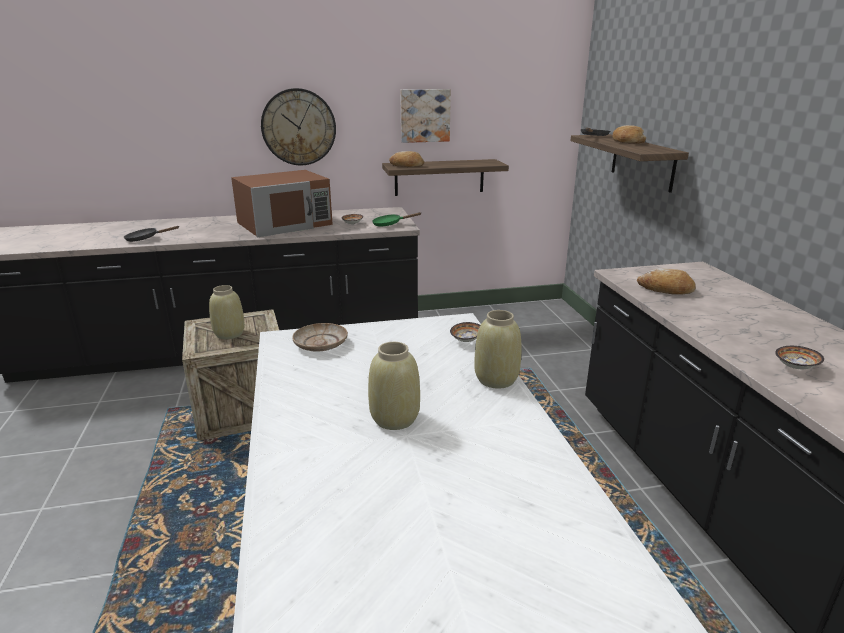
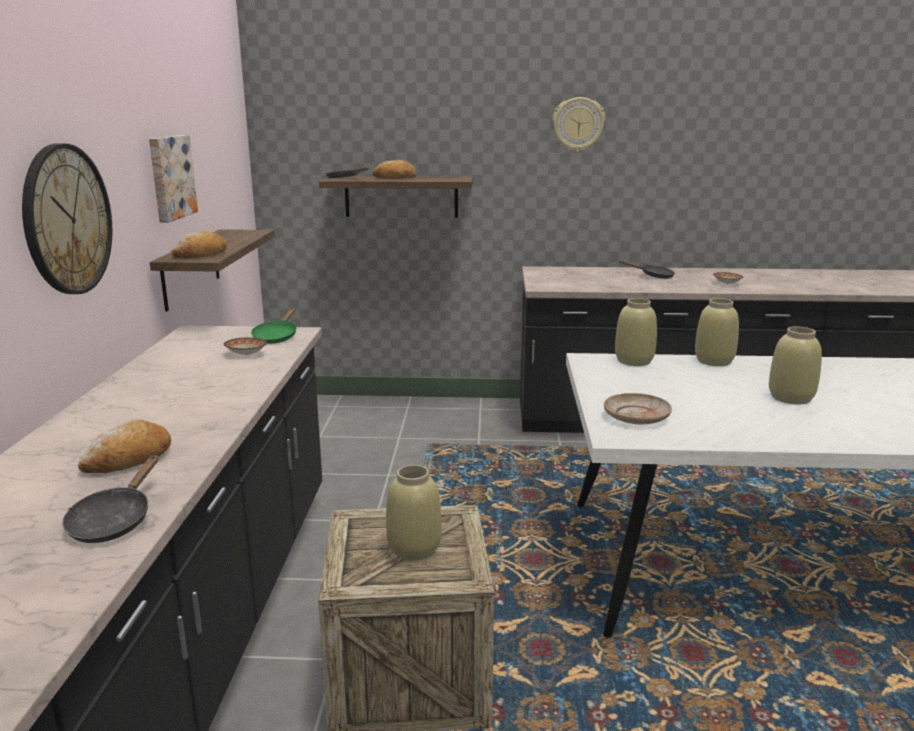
camera: 75 degrees left, 5 degrees down
(285, 223) = (176, 393): brown microwave -> none
(467, 340) = (633, 361): bowl -> beige vase
(666, 289) = (586, 283): bread -> bread (129, 459)
(763, 320) = (653, 276): none -> black frying pan
(788, 103) = (578, 124): none -> wall clock

